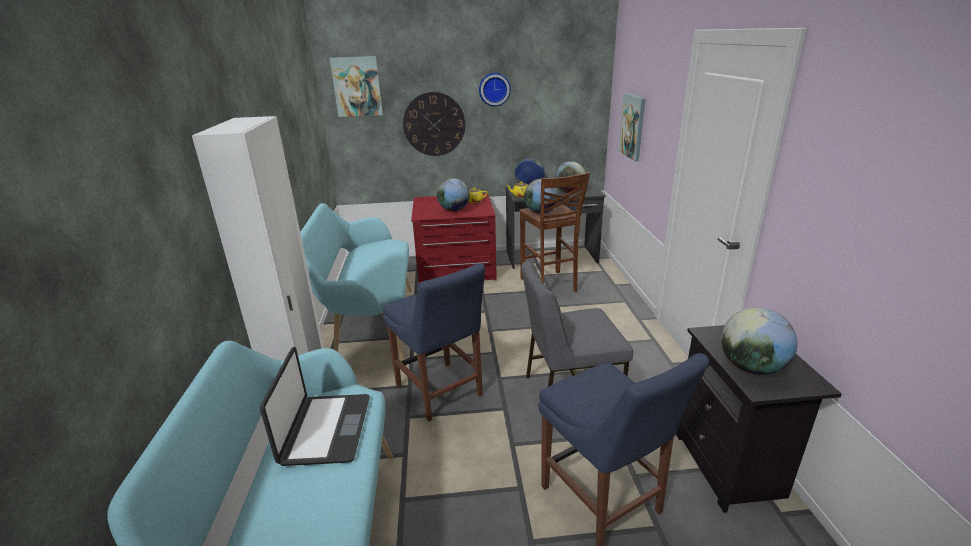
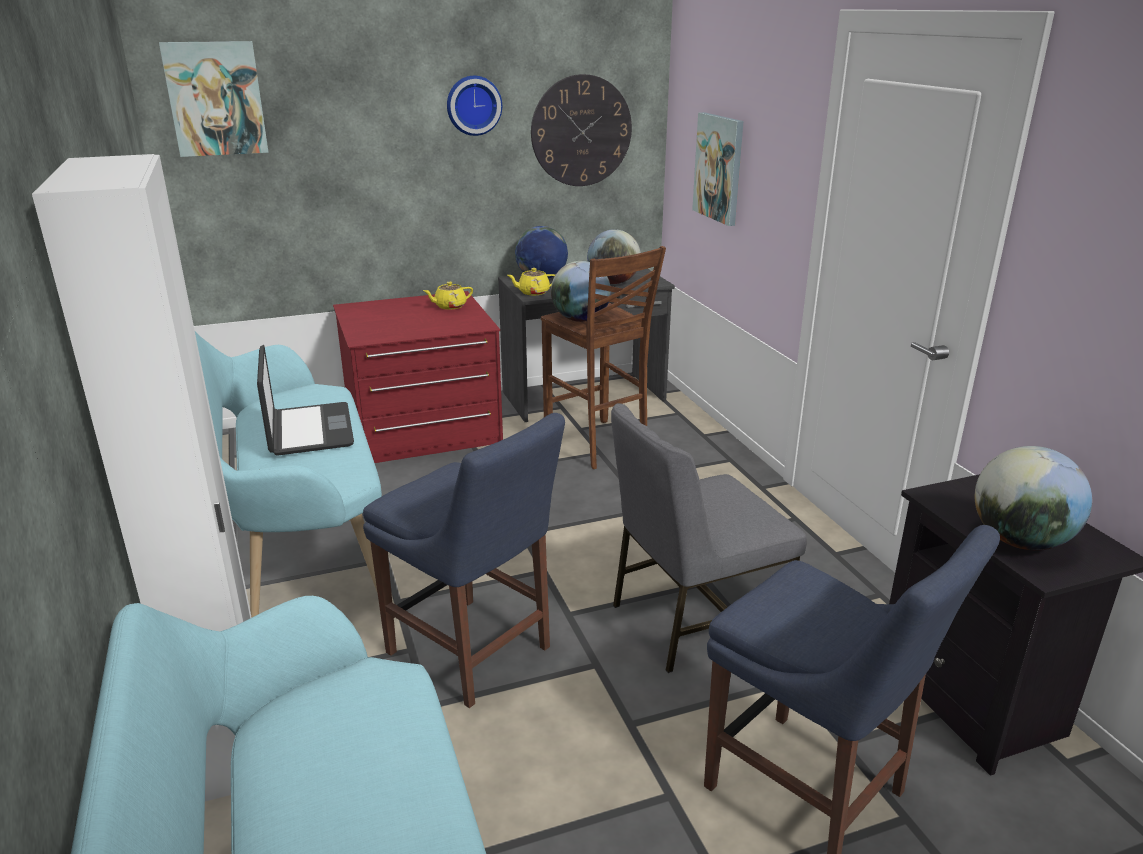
camera: 15 degrees left, 0 degrees up
(325, 430) = (348, 749): laptop -> laptop (309, 431)
(434, 124) = (366, 169): wall clock -> wall clock (581, 131)
(454, 210) = (420, 324): globe -> none

